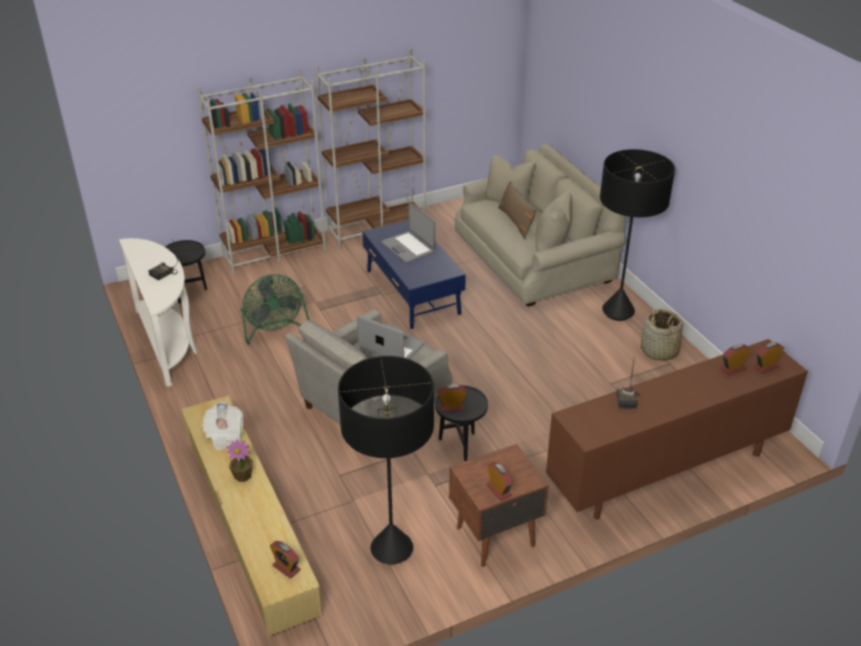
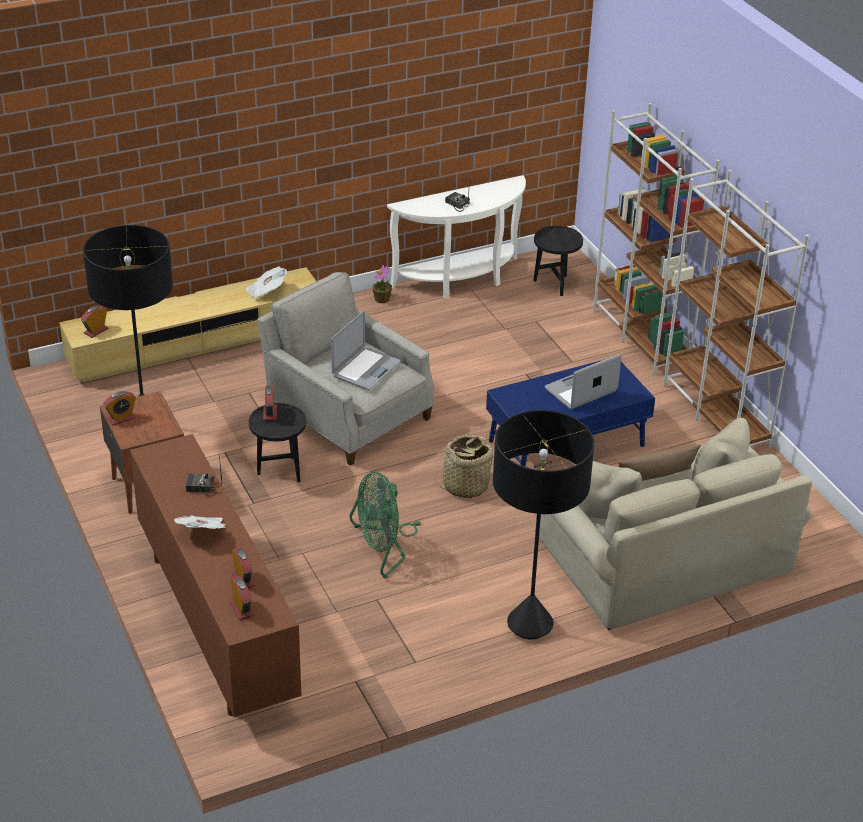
camera: 90 degrees right, 0 degrees up
(243, 475) = (210, 304): potted plant -> potted plant (382, 299)
(272, 330) = (485, 342): green fan -> green fan (384, 546)
(659, 351) = (442, 656): basket -> basket (465, 486)
(685, 394) = (203, 532): none -> newspaper

